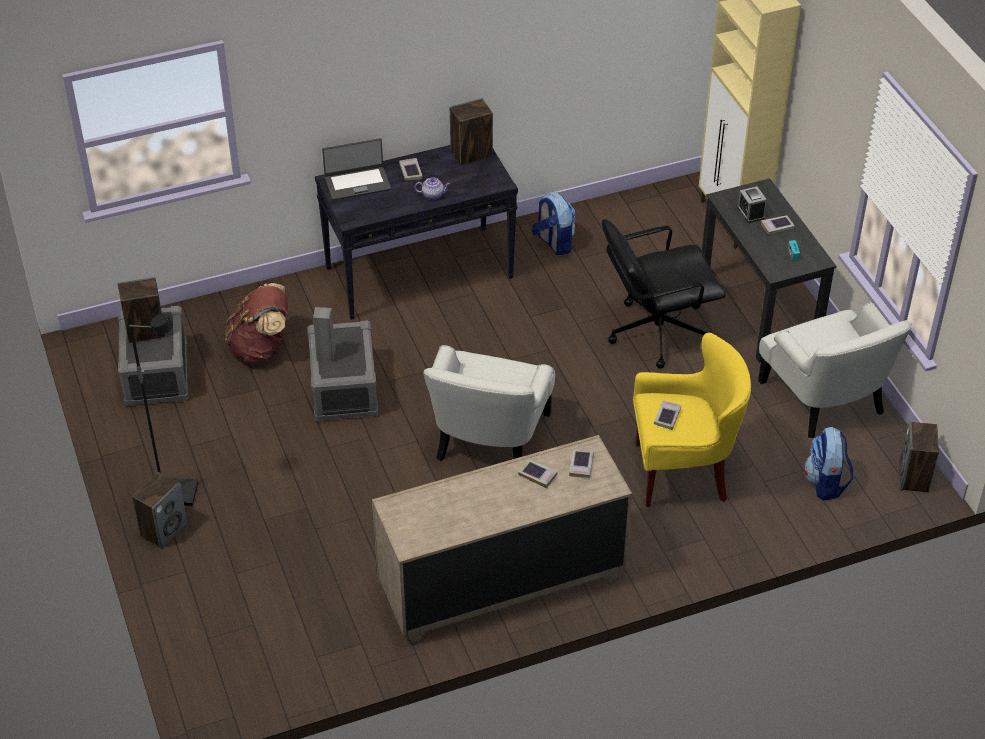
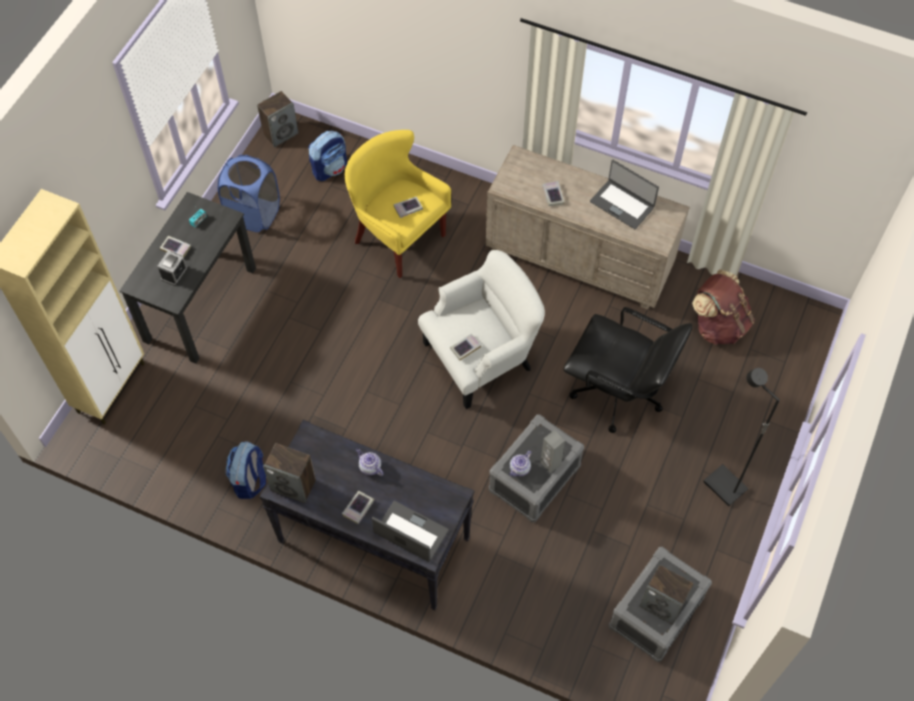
camera: 135 degrees left, 15 degrees up
(164, 530) = (754, 463): speaker -> none
(261, 348) = (557, 568): brown backpack -> brown backpack (718, 325)
(346, 336) = (519, 469): none -> teapot
(465, 515) = (622, 204): none -> laptop
(581, 465) = (521, 181): book -> book (465, 348)
(656, 332) = (284, 344): black office chair -> black office chair (618, 393)
(825, 398) = (254, 214): white armchair -> blue laundry basket

